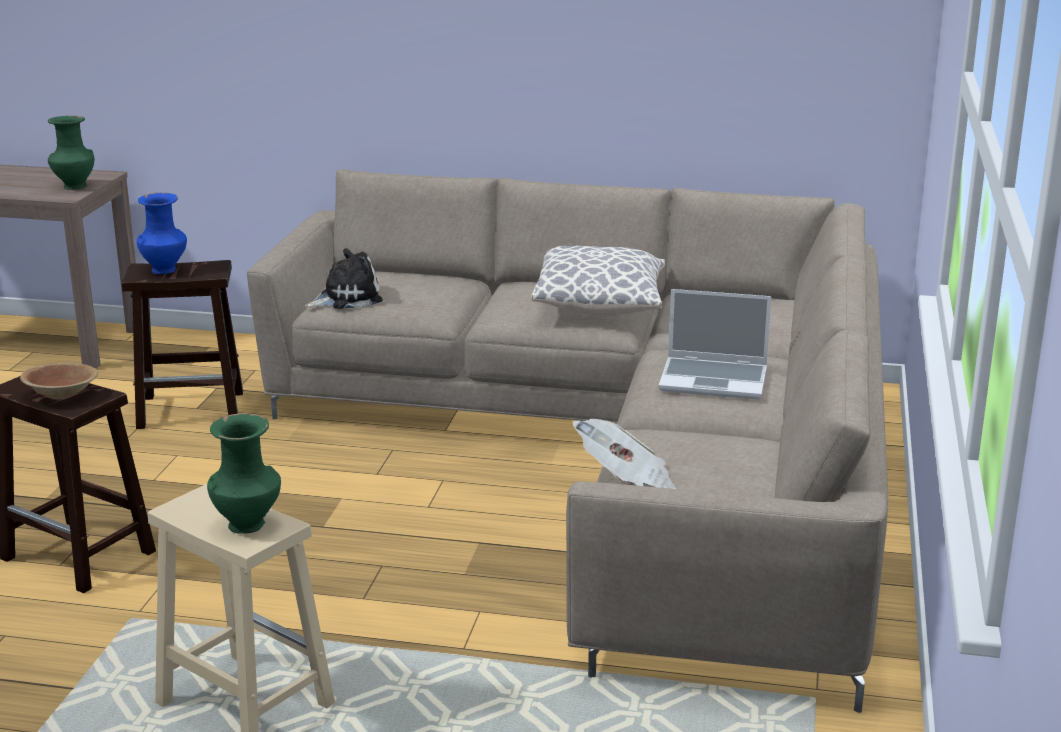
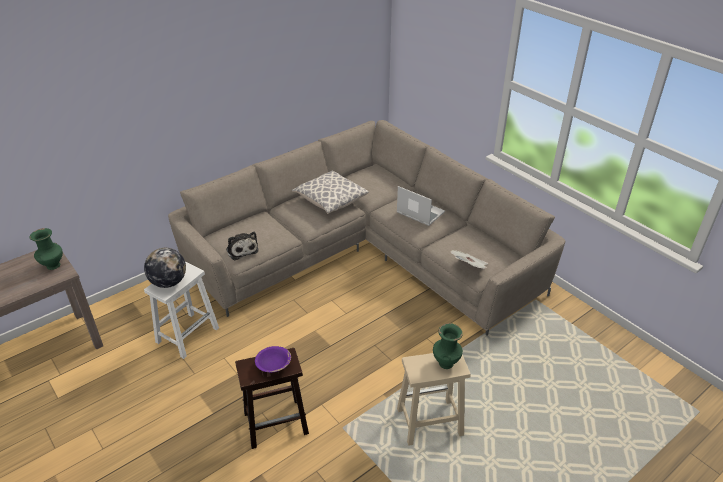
camera: 50 degrees left, 15 degrees up
(62, 394) = (273, 365): brown bowl -> purple bowl
(165, 270) = (168, 282): blue vase -> globe
(193, 409) = (188, 334): brown stool -> white stool
(347, 298) = (241, 249): plush toy -> plush toy turned 135 degrees clockwise
(715, 380) = (419, 213): laptop -> laptop turned 105 degrees counterclockwise

